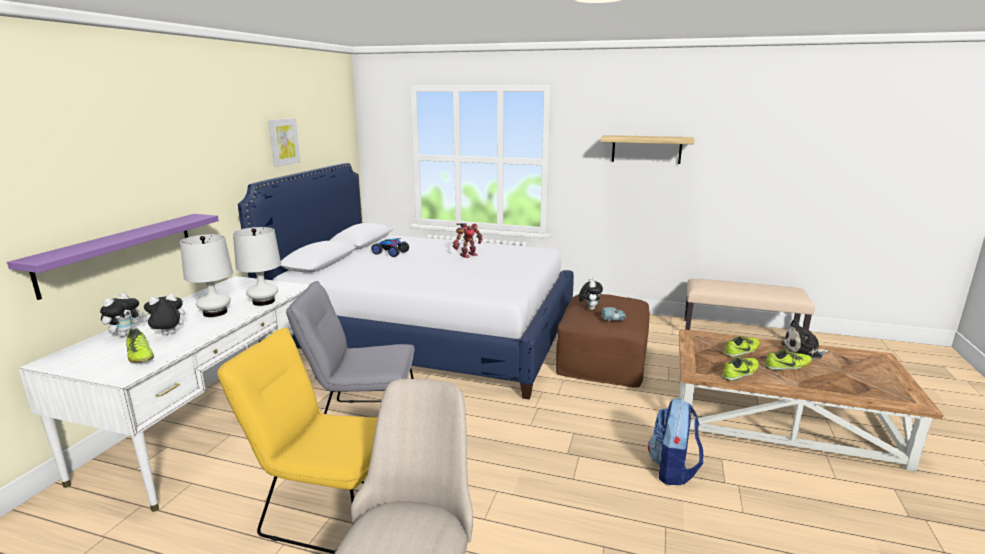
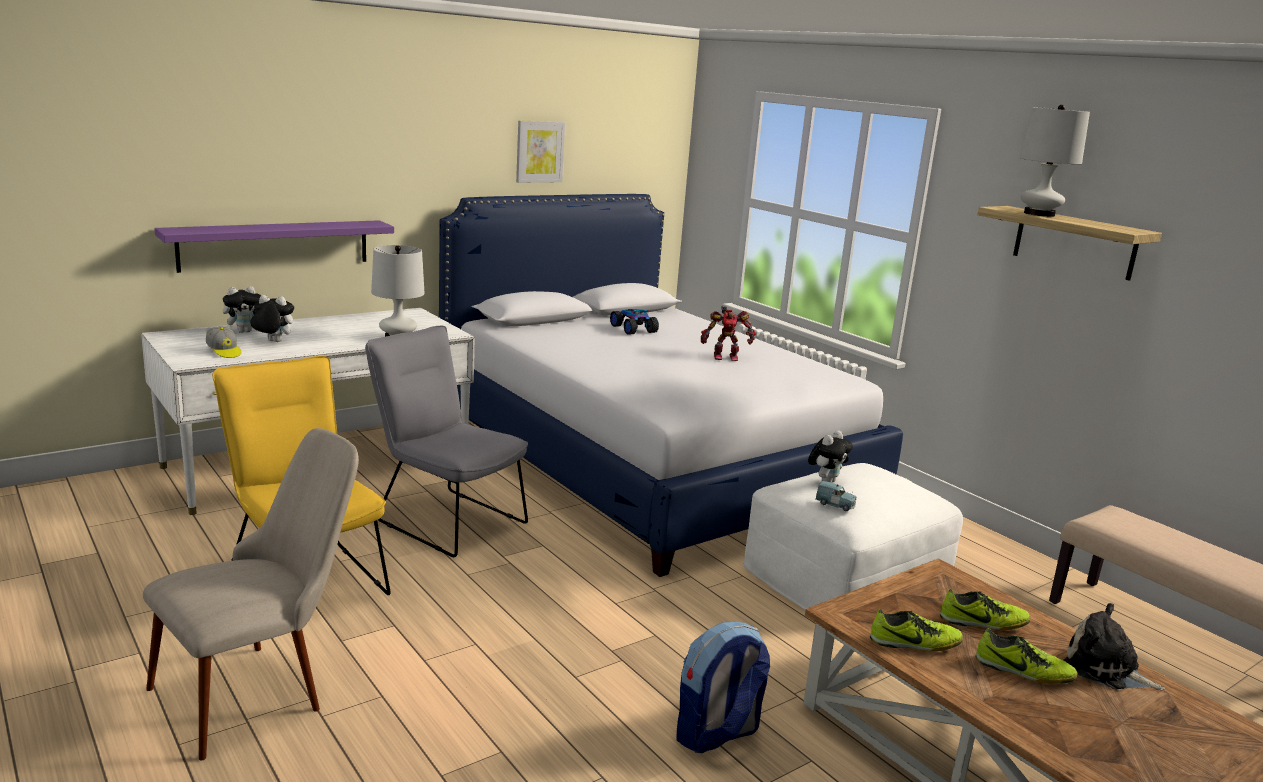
camera: 35 degrees right, 0 degrees up
(140, 356) = (224, 352): shoe -> cap
(215, 313) = (340, 335): white table lamp -> white table lamp (1039, 214)
(602, 358) = (845, 575): brown ottoman -> white ottoman

